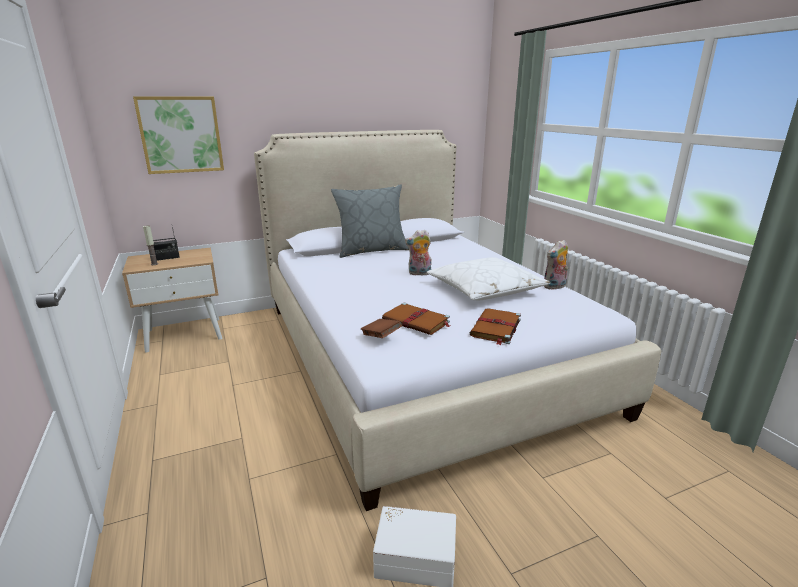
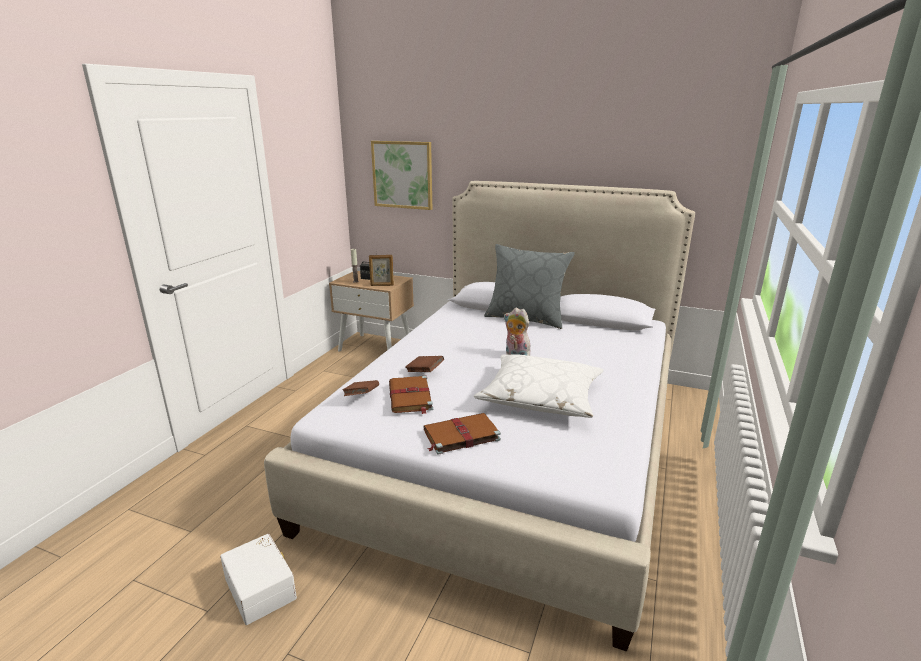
camera: 45 degrees right, 0 degrees up
(193, 260) = (382, 285): none -> picture frame
(385, 304) = (424, 372): none -> brown book
(554, 287) = (626, 427): plush toy -> none

